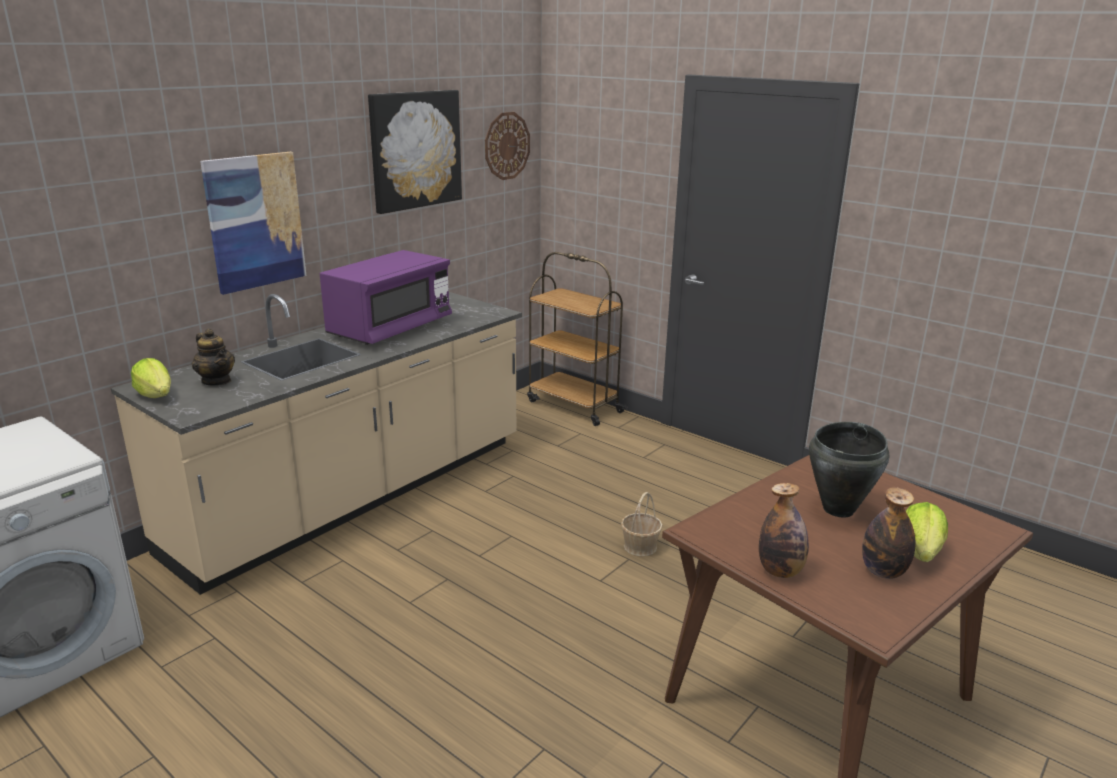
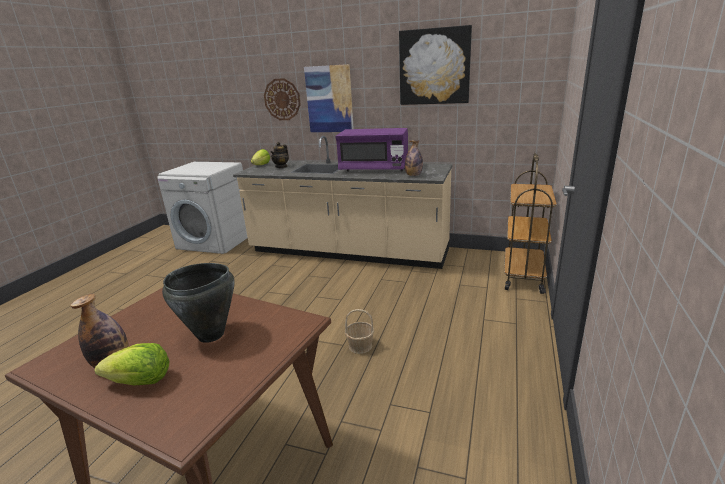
camera: 70 degrees right, 0 degrees up
(507, 146) = (524, 67): wall clock -> wall clock (282, 99)
(780, 571) = (121, 321): bottle -> bottle (413, 175)

